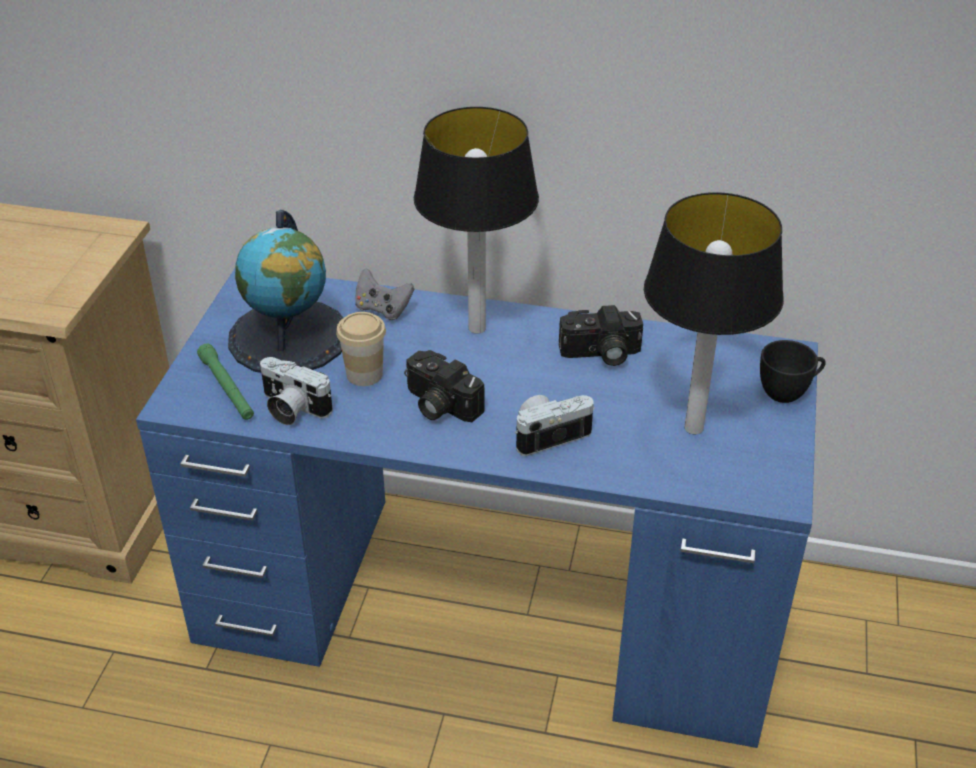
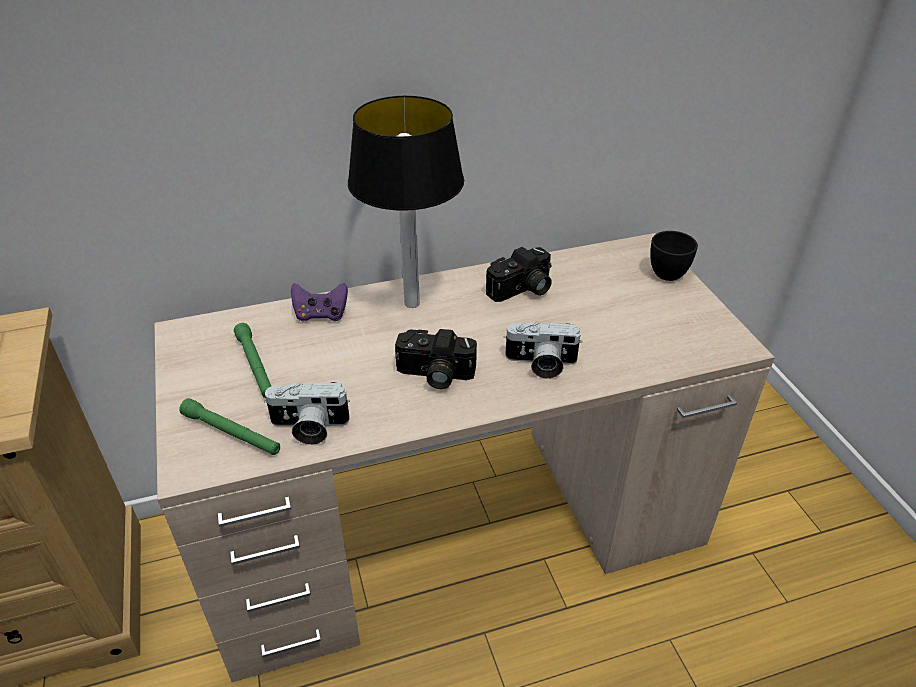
camera: 30 degrees left, 0 degrees up
(289, 337) = (255, 366): globe -> green flashlight
(364, 374) = (350, 373): cup -> none
(382, 309) = (321, 315): grey game controller -> purple game controller
(490, 604) = (458, 527): blue desk -> beige desk
(549, 434) = (540, 364): camera -> camera turned 120 degrees counterclockwise
(693, 429) = (636, 320): table lamp -> none

